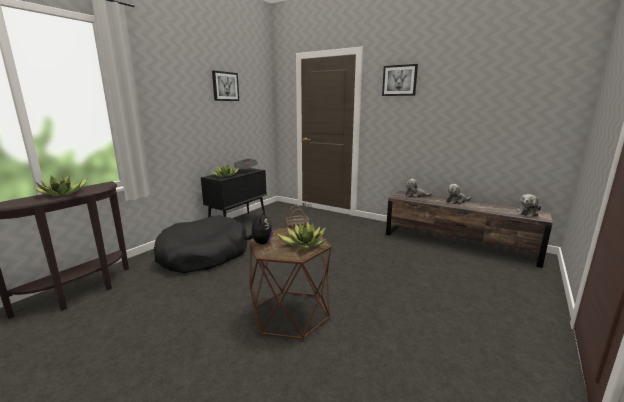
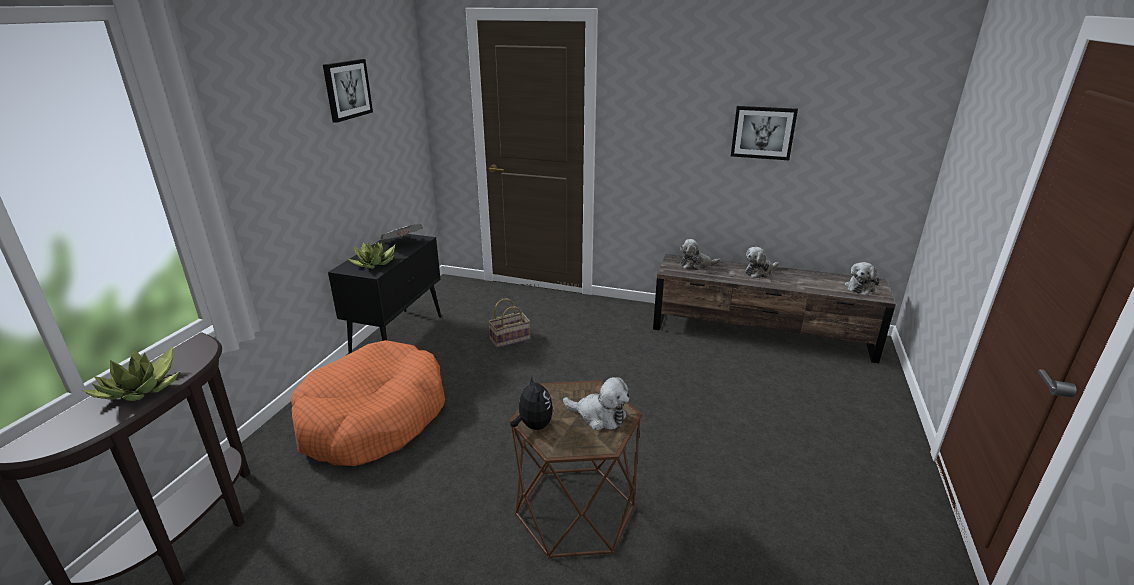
camera: 15 degrees left, 10 degrees up
(203, 254) = (373, 418): black dog bed -> orange dog bed
(303, 244) = (599, 416): potted plant -> plush toy
(399, 80) = (665, 74): picture -> picture (763, 132)

